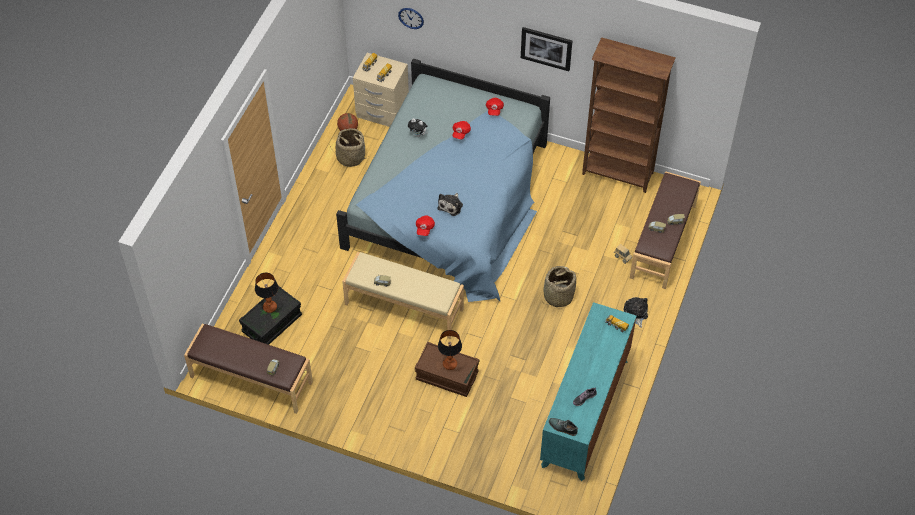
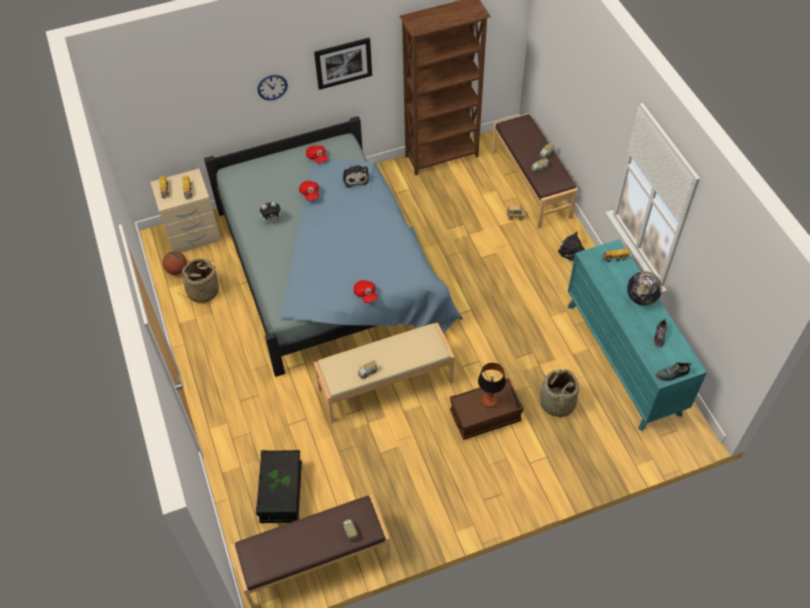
camera: 40 degrees left, 0 degrees up
(270, 307) = (274, 476): table lamp -> none
(411, 18) = (188, 112): wall clock -> wall clock (272, 87)
(451, 205) = (367, 259): plush toy -> plush toy (355, 178)
(558, 296) = (500, 282): basket -> basket (557, 403)
(602, 365) = (641, 298): none -> globe

